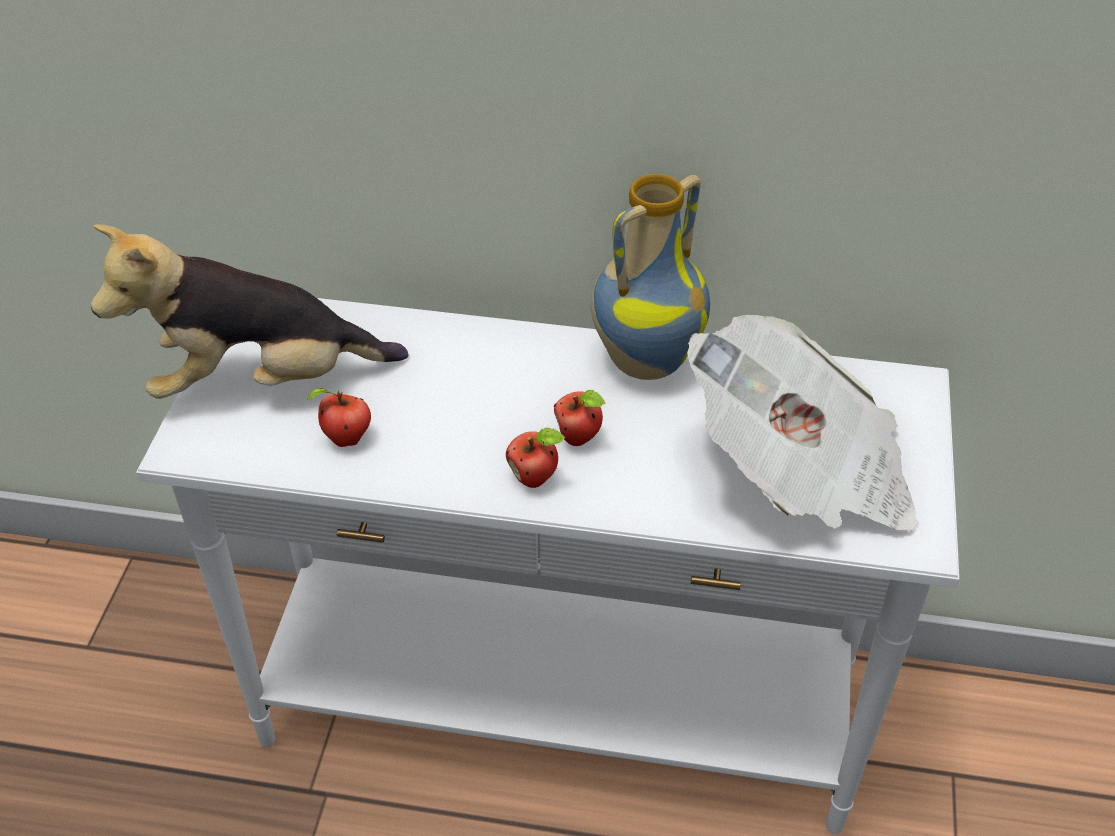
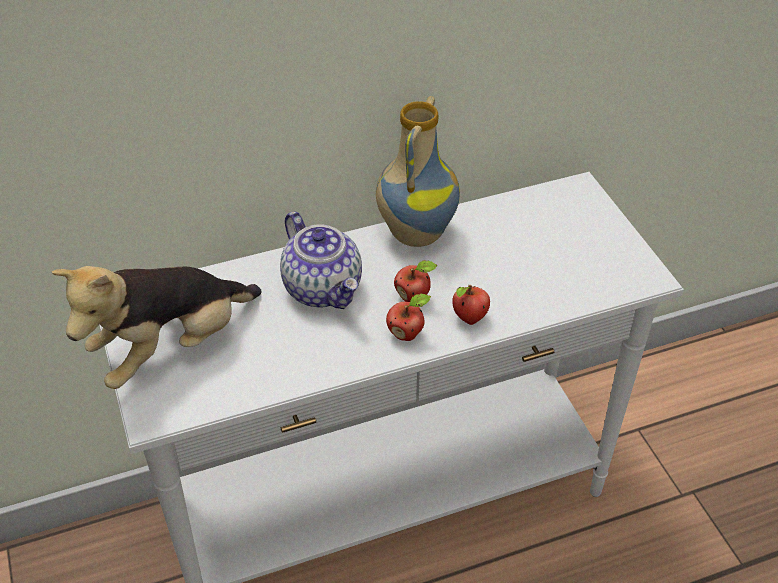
camera: 30 degrees left, 0 degrees up
(345, 440) = (263, 362): apple -> apple (469, 319)
(481, 383) = (324, 289): none -> teapot
(801, 472) = (557, 264): newspaper -> none

